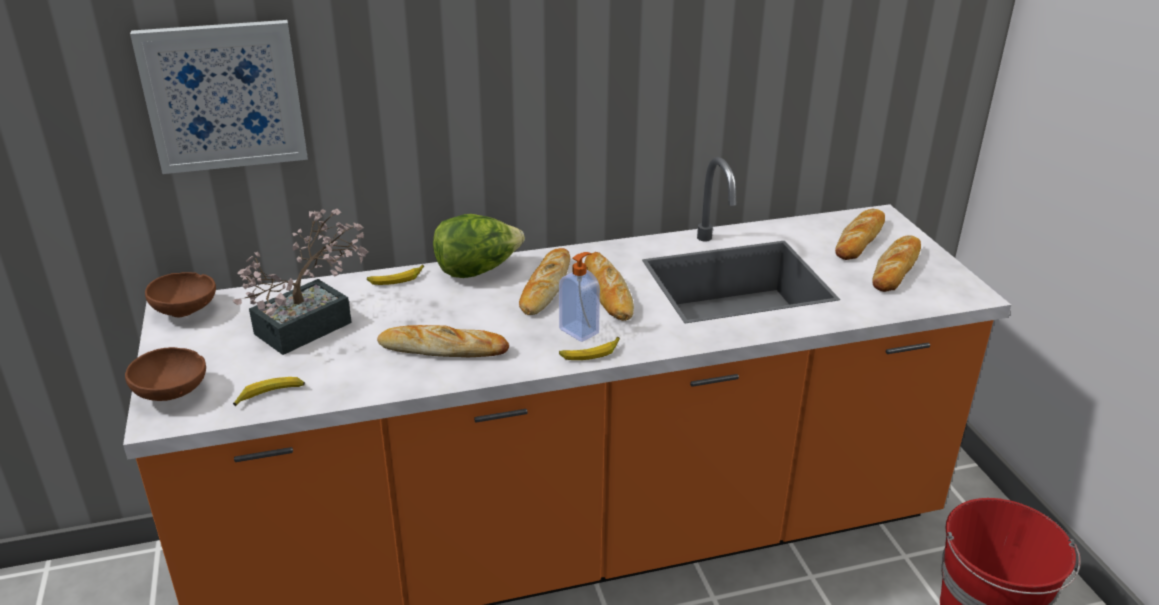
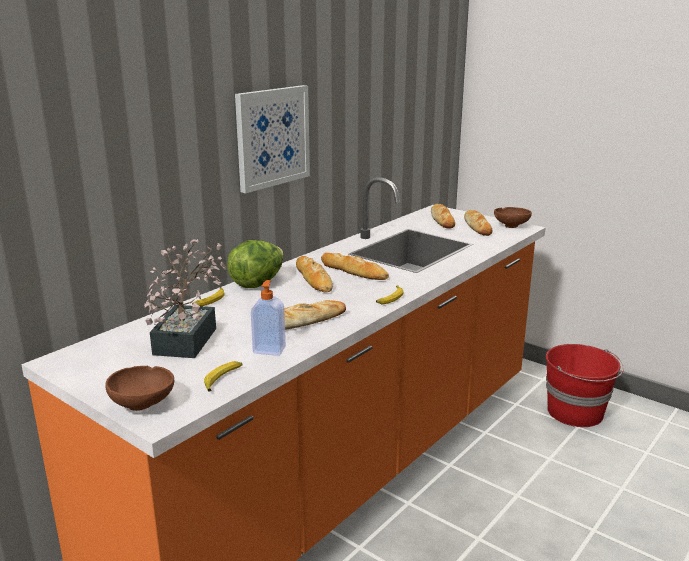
camera: 35 degrees left, 10 degrees down
(187, 311) = (72, 360): brown bowl -> brown bowl (511, 225)
(223, 96) = (78, 167): picture -> picture (272, 137)
(580, 331) = (367, 291): soap dispenser -> soap dispenser (269, 349)

